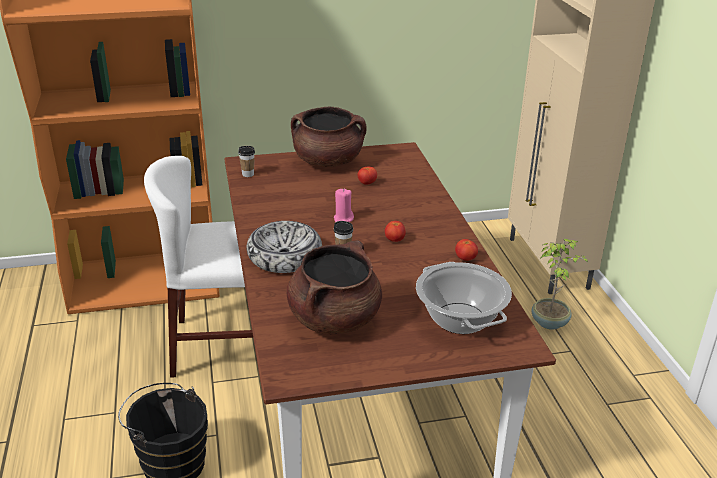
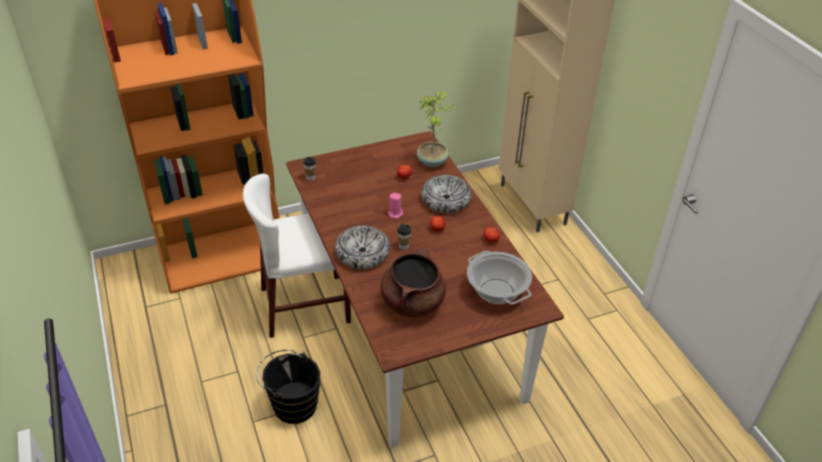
camera: 10 degrees left, 10 degrees up
(328, 162) = (369, 158): brown cooking pot -> none
(415, 210) = (446, 200): none -> bowl
(550, 322) = (541, 257): potted plant -> potted plant (433, 161)

